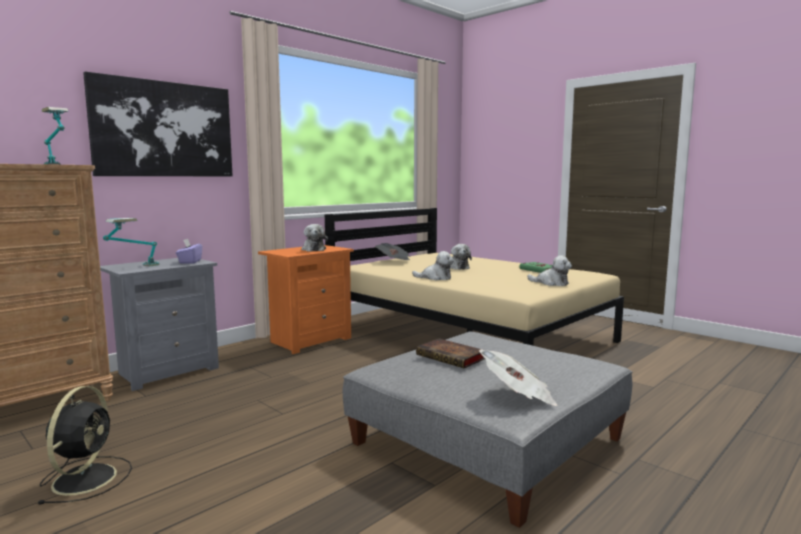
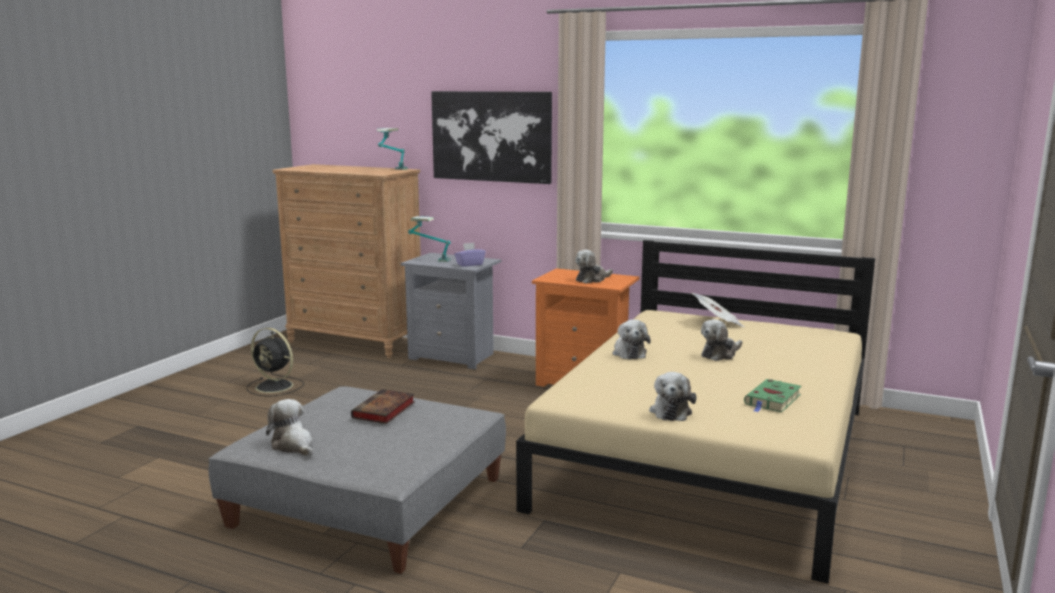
camera: 70 degrees right, 5 degrees up
(86, 478) = (275, 387): black fan -> black fan turned 45 degrees clockwise
(518, 396) = (293, 445): newspaper -> plush toy

